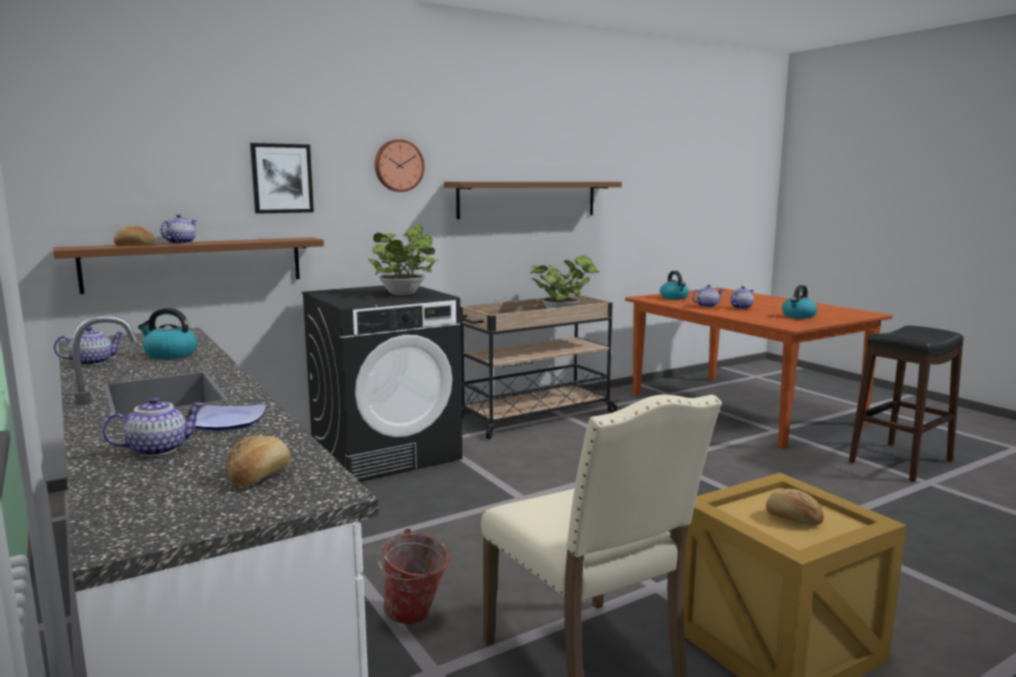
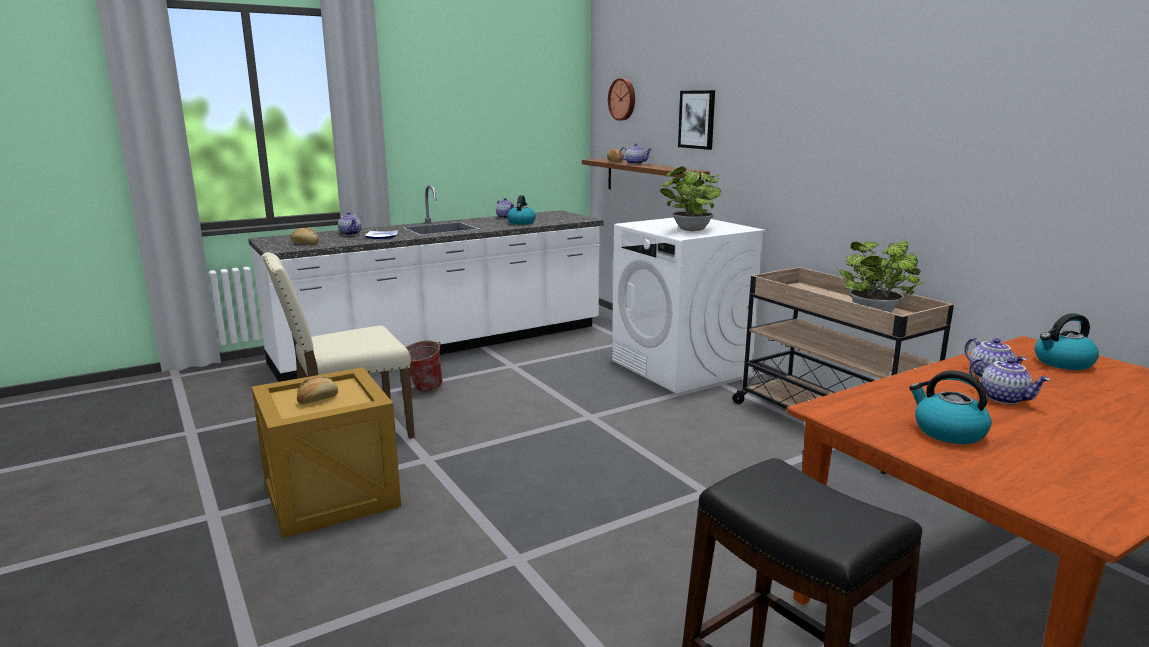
camera: 90 degrees right, 5 degrees up
(386, 453) = (681, 367): black washing machine -> white washing machine
(398, 165) = (776, 108): wall clock -> wall clock (623, 99)
(528, 199) = (915, 155): brown shelf -> none

